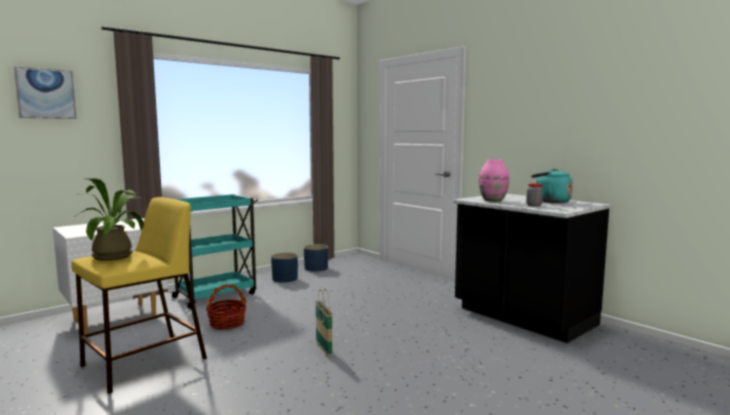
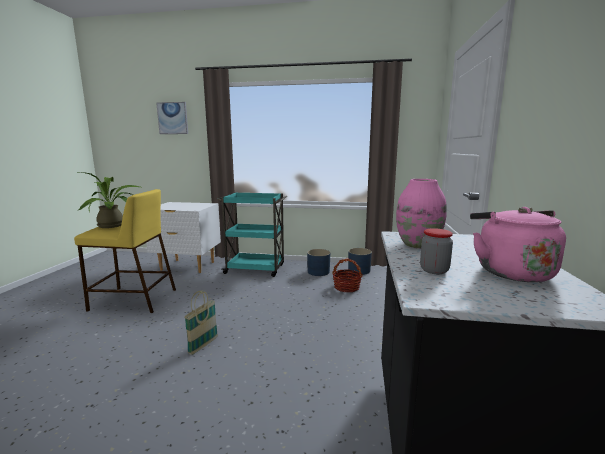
camera: 50 degrees right, 5 degrees up
(227, 323) = (213, 293): basket -> basket (346, 287)
(550, 201) = (510, 271): turquoise kettle -> pink kettle

